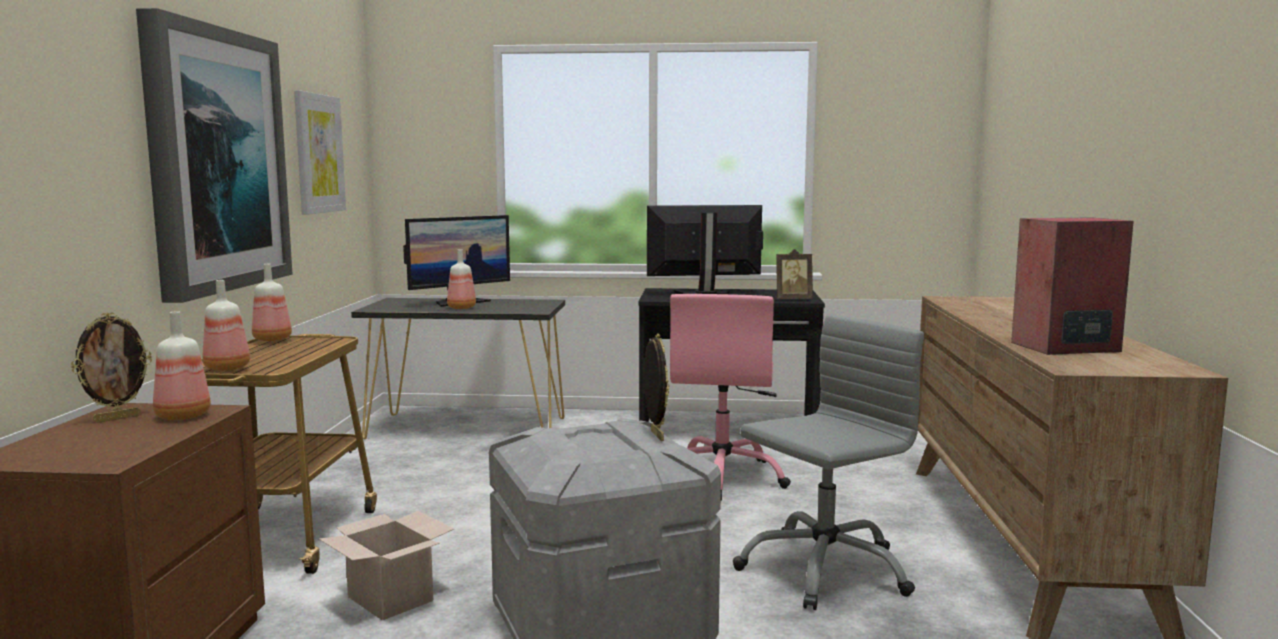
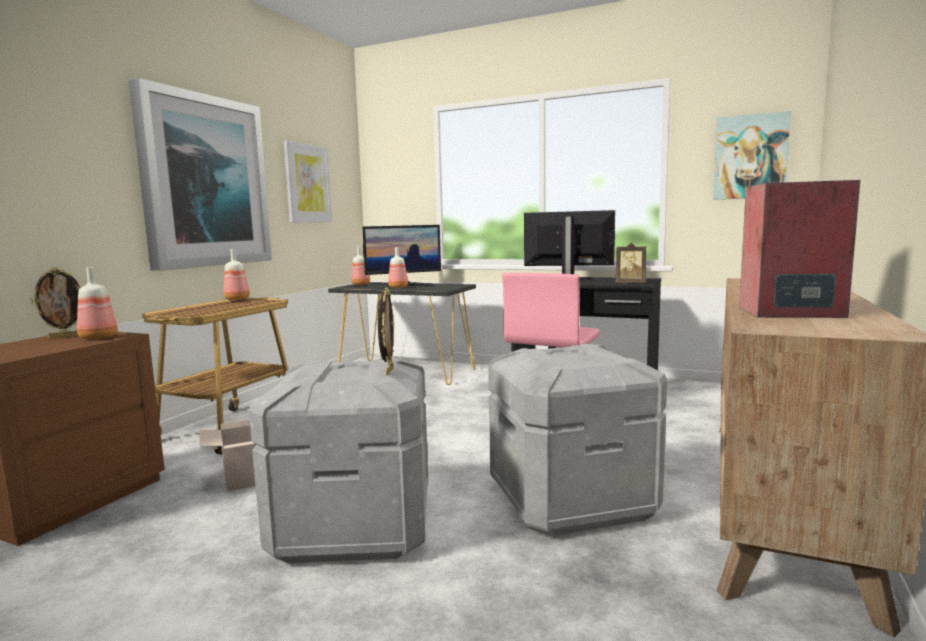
camera: 20 degrees right, 0 degrees up
(228, 368) = (175, 312): bottle -> bottle (361, 284)
(824, 569) = (572, 500): grey office chair -> grey storage box
(908, 144) = (750, 157): none -> picture

